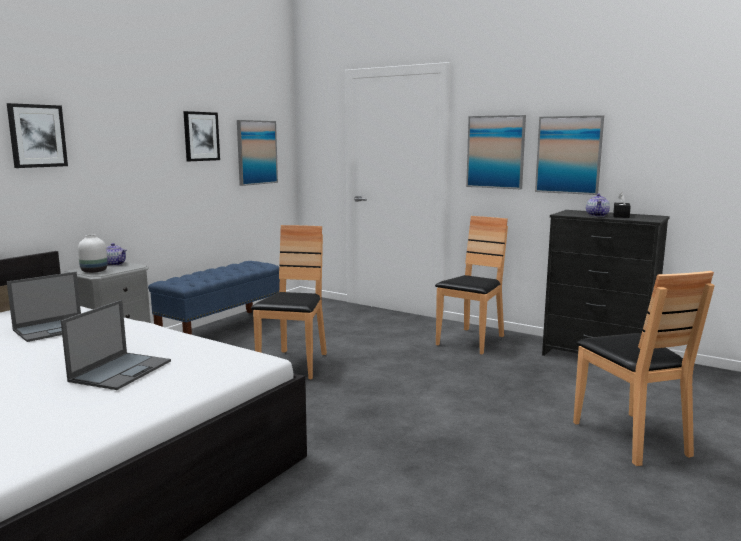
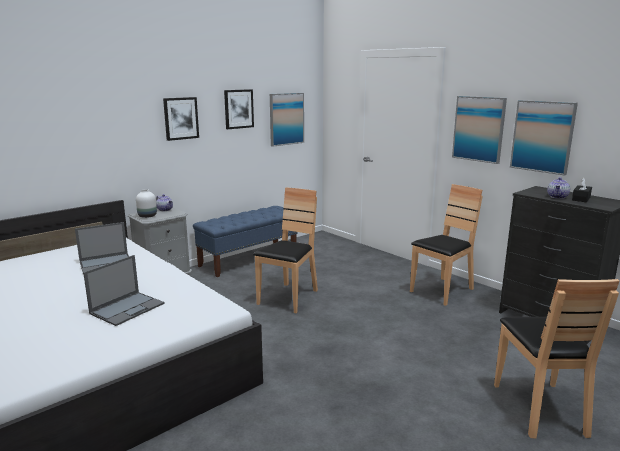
camera: 15 degrees right, 5 degrees up
(37, 136) = (109, 116): picture -> picture (181, 118)

